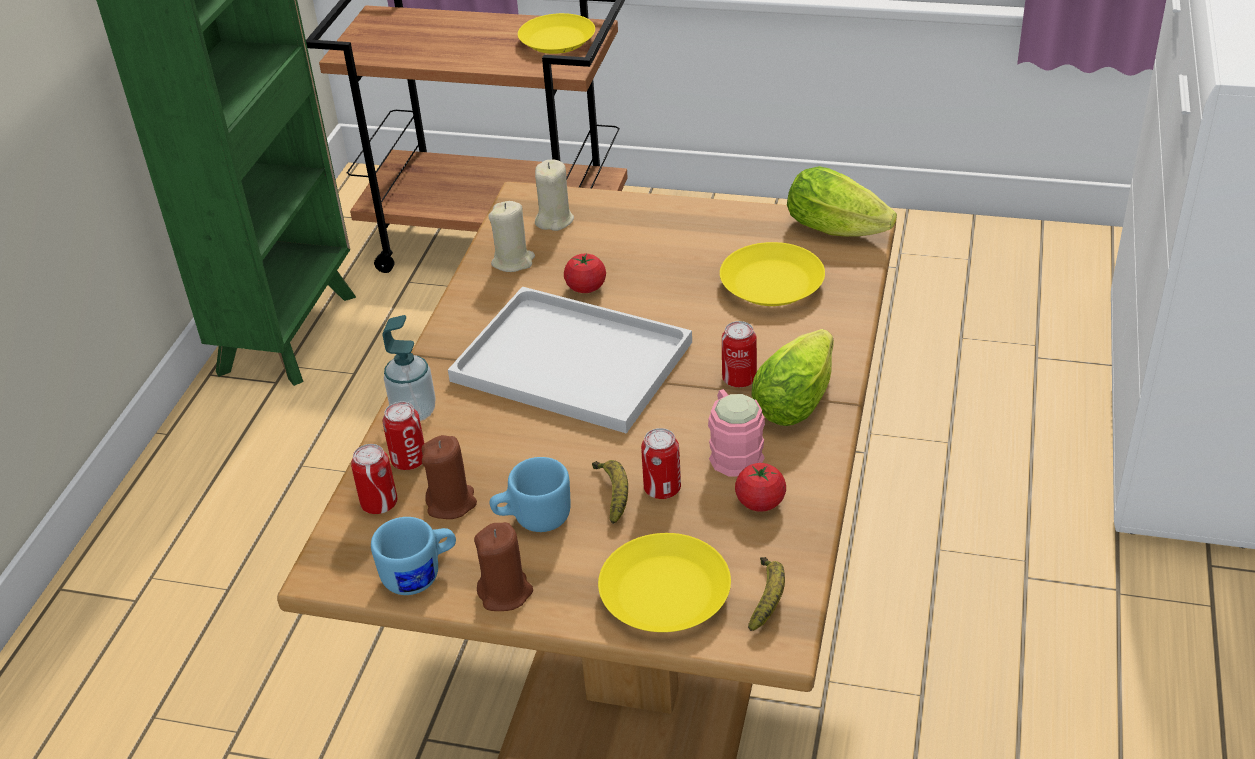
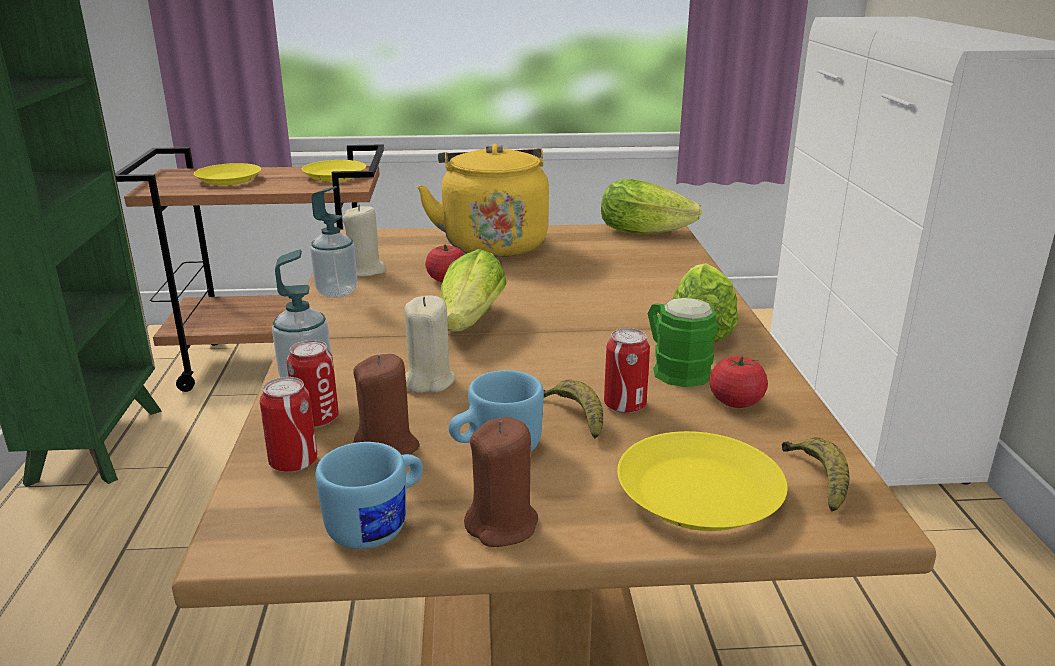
camera: 20 degrees left, 15 degrees down
(476, 292) = (337, 292): none -> soap dispenser
(554, 220) = (391, 245): beige candle -> beige candle (428, 381)
(577, 361) = (468, 325): white tray -> lettuce
(659, 230) = (493, 243): none -> yellow kettle
(733, 450) = (674, 368): pink mug -> green mug
(739, 379) = (638, 320): can -> none
(771, 284) = (617, 264): yellow plate -> yellow plate (228, 179)

